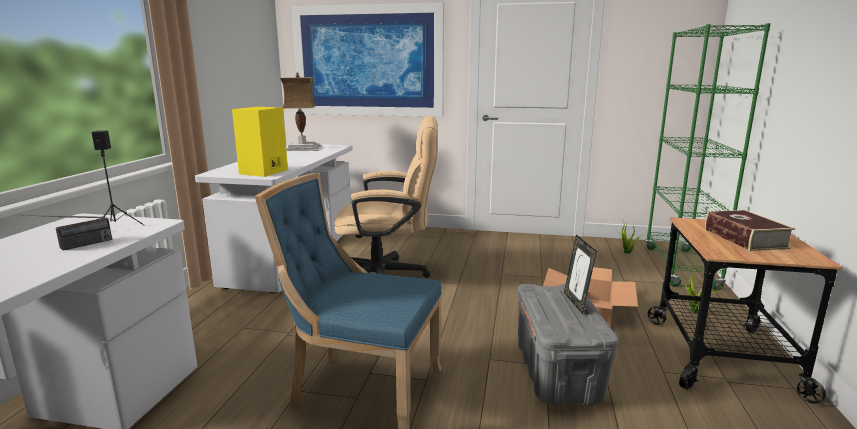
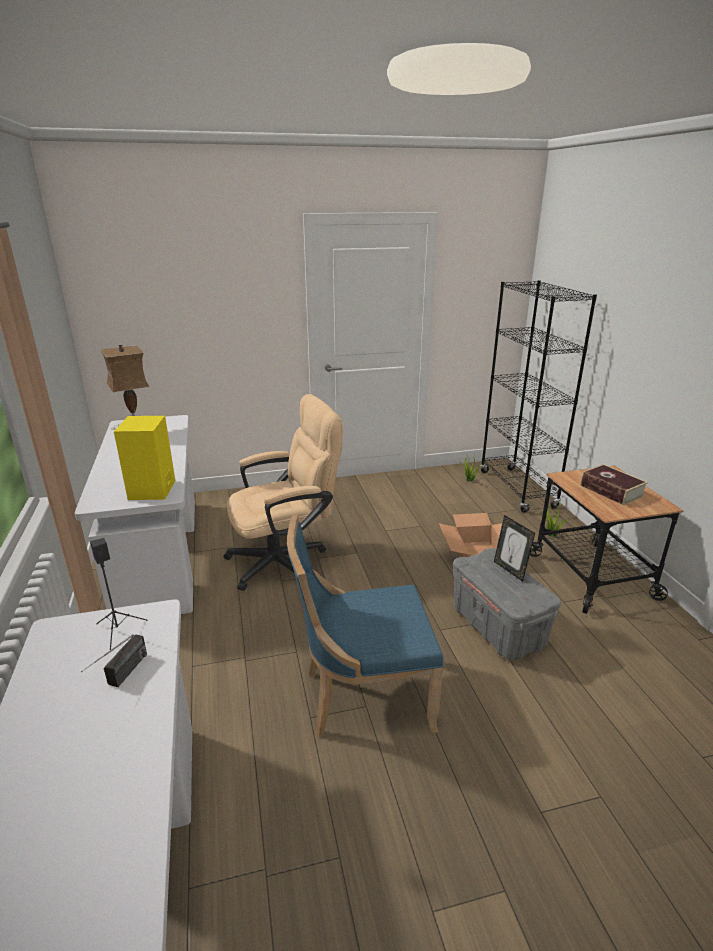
camera: 25 degrees left, 10 degrees up
(368, 61) = (190, 315): picture -> none
(680, 268) = (517, 489): green bookcase -> black bookcase

